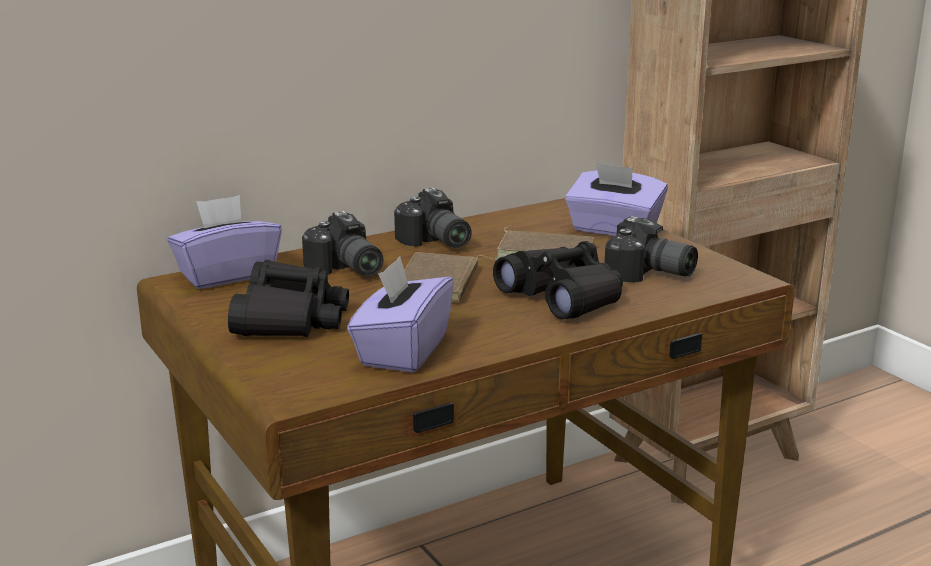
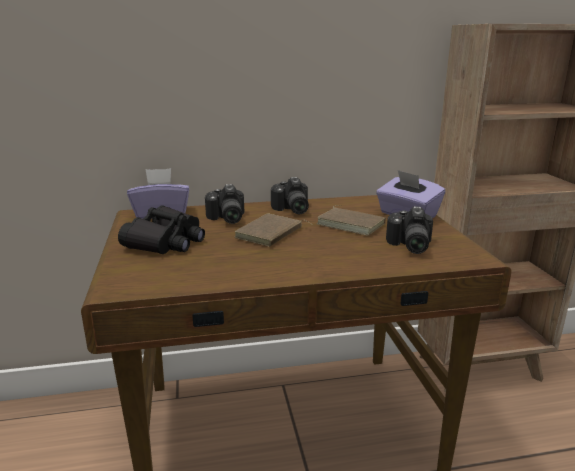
camera: 20 degrees right, 0 degrees up
(402, 351) = (207, 271): purple tissue box -> none
(563, 297) = (338, 252): black binoculars -> none
(649, 274) = (408, 246): camera -> camera turned 45 degrees clockwise

